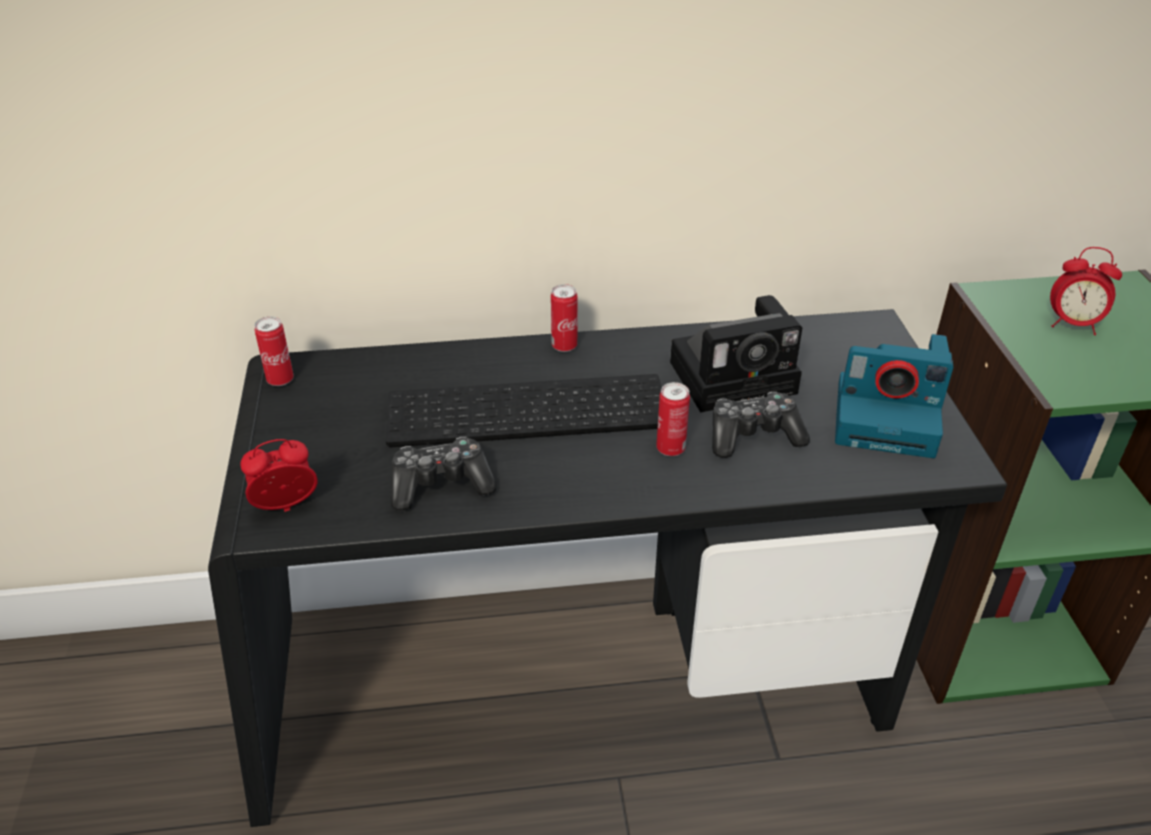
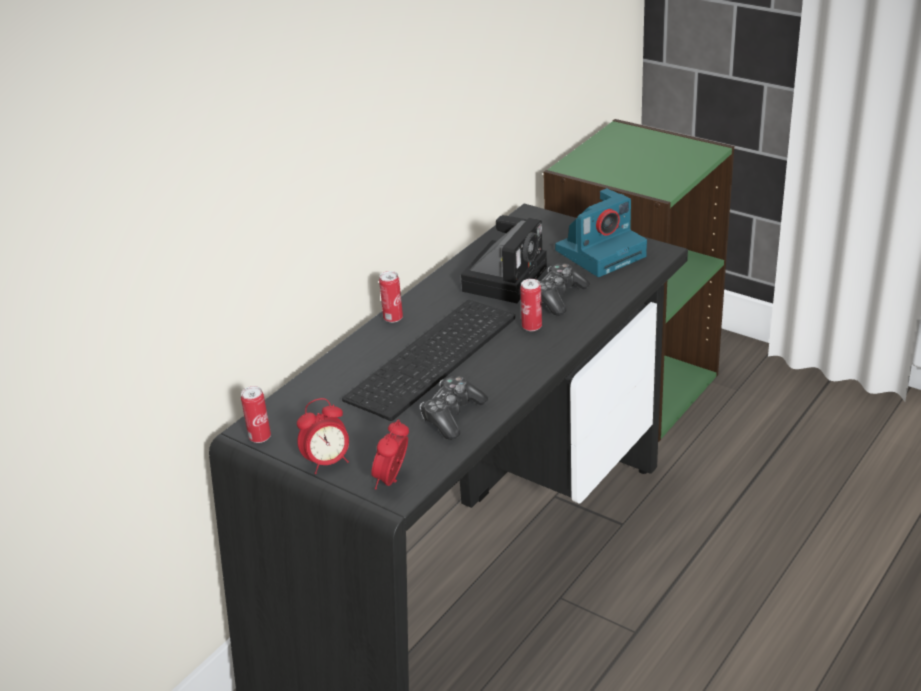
camera: 45 degrees left, 5 degrees down
(1073, 325) = (624, 161): alarm clock -> alarm clock (327, 462)

